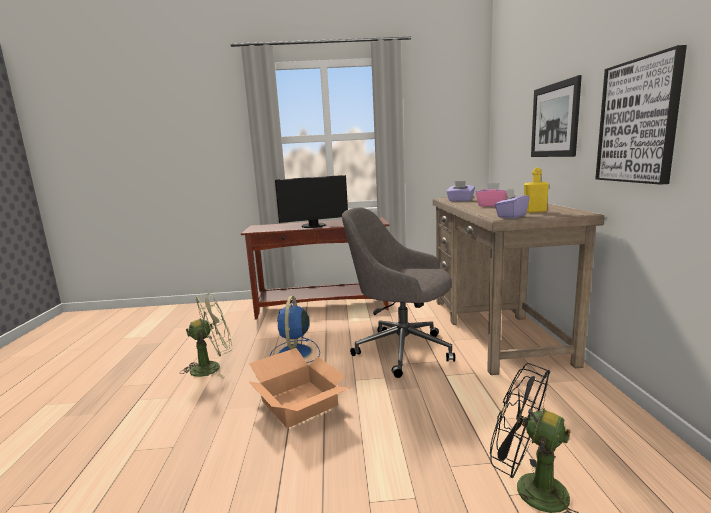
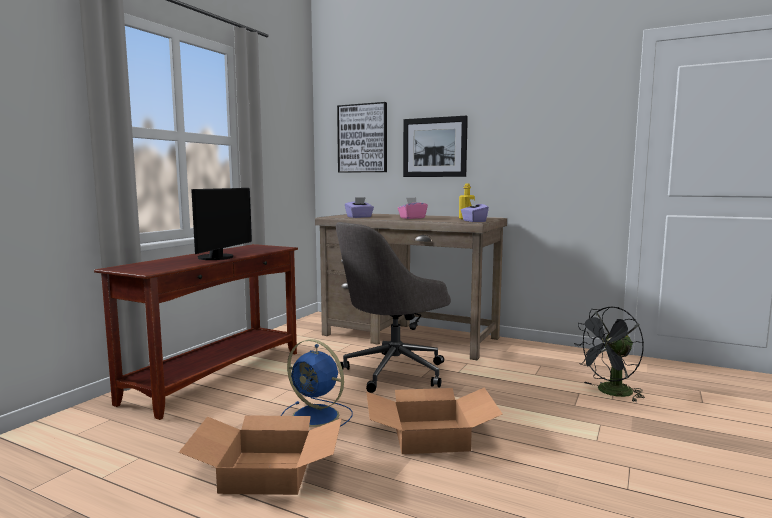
camera: 60 degrees left, 5 degrees down
(212, 367) = (265, 473): green fan -> cardboard box
(638, 121) = (531, 154): picture -> picture (362, 138)

